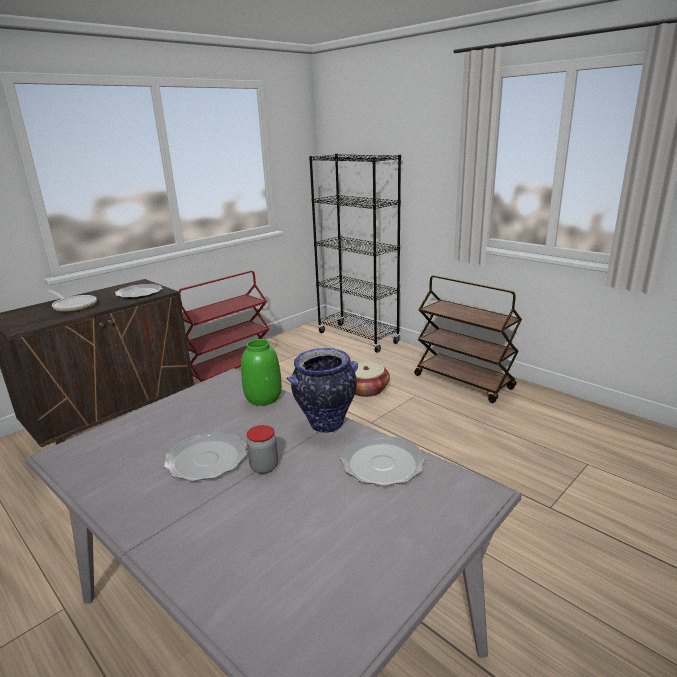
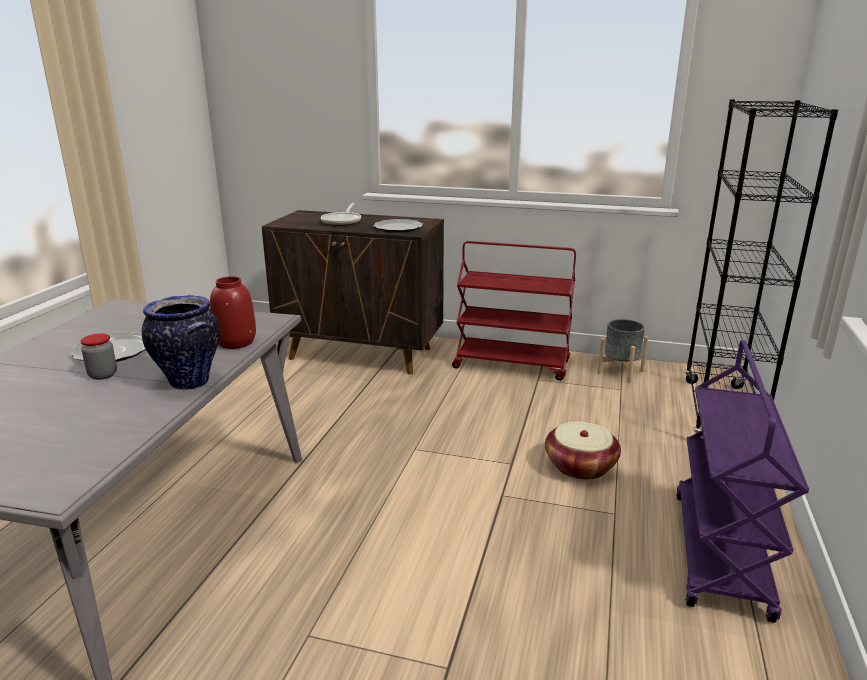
camera: 60 degrees right, 0 degrees up
(263, 398) = (235, 342): green vase -> red vase
(285, 344) = (620, 372): none -> grey planter
(382, 463) = (114, 425): plate -> none
(464, 382) = (720, 554): brown cart -> purple cart

